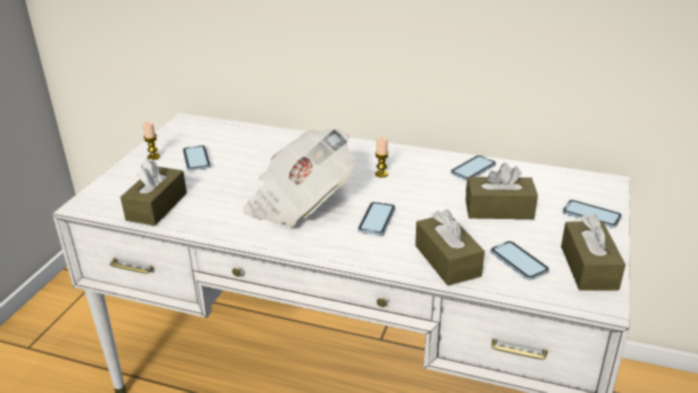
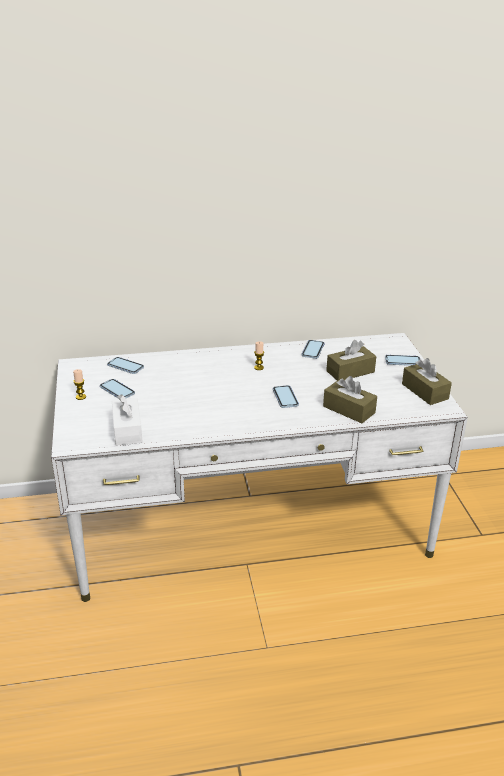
camera: 30 degrees left, 0 degrees up
(157, 206) = (127, 430): brown tissue box -> white tissue box
(299, 202) = (224, 400): newspaper -> none
(518, 262) = (387, 399): phone -> phone (125, 366)

